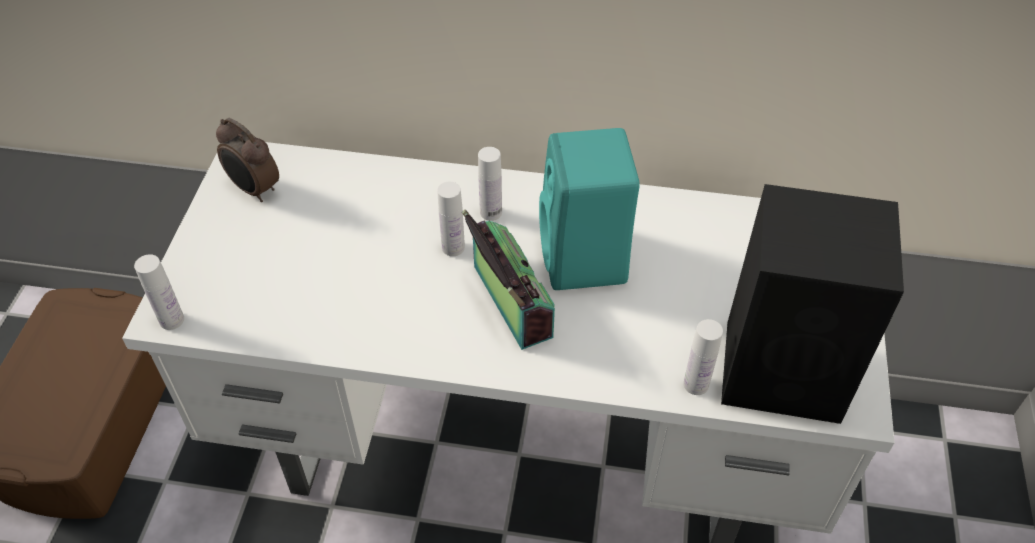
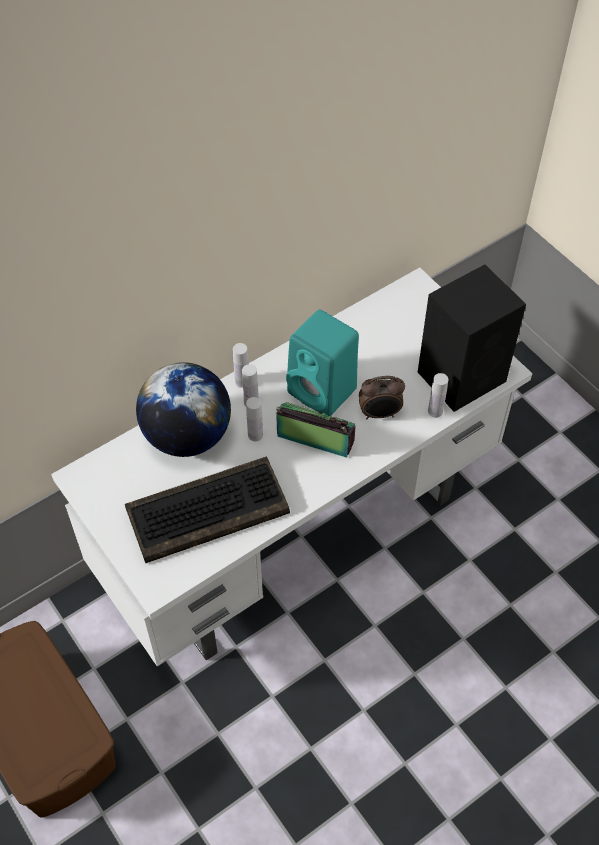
camera: 45 degrees left, 5 degrees up
(172, 320) = (163, 585): white bottle -> white bottle (242, 381)
(254, 190) = (111, 488): alarm clock -> alarm clock (380, 414)
(310, 283) = (208, 509): none -> keyboard
(385, 196) = (187, 436): none -> globe

